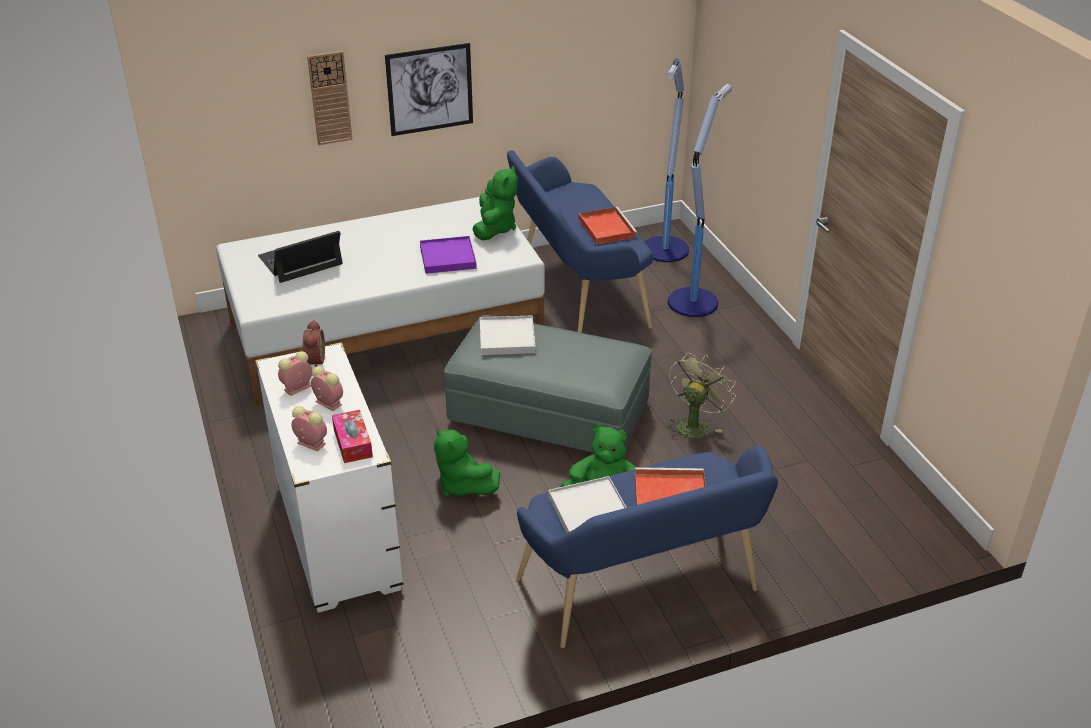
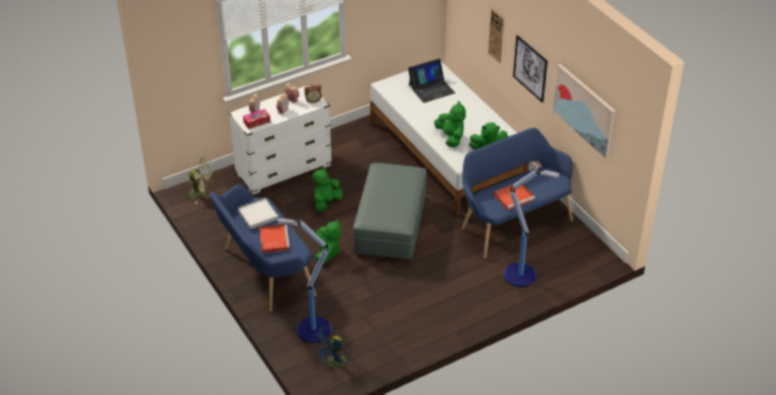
camera: 80 degrees right, 5 degrees up
(300, 260) = (431, 89): laptop -> laptop turned 105 degrees clockwise
(448, 257) = (451, 137): purple tray -> green plush toy
(507, 338) = (399, 177): white tray -> none
(567, 57) = (584, 110): none -> picture
(665, 250) = (578, 258): floor lamp -> floor lamp (312, 330)
(694, 424) = (395, 282): green fan -> green fan (201, 194)
(891, 515) = (335, 365): none -> blue fan

